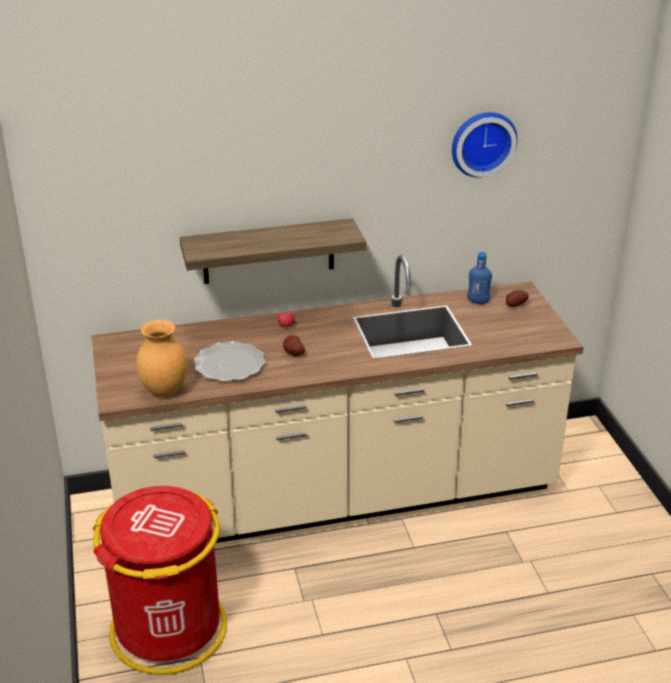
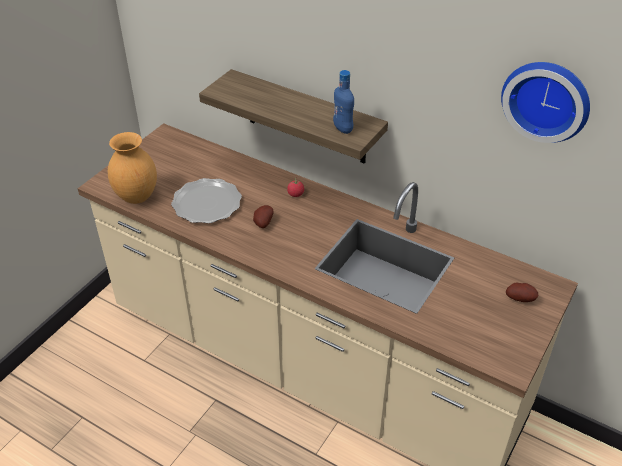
camera: 45 degrees right, 10 degrees up
(168, 630) = (91, 381): red trash can -> none
(478, 301) = (489, 272): blue bottle -> blue bottle (343, 129)

